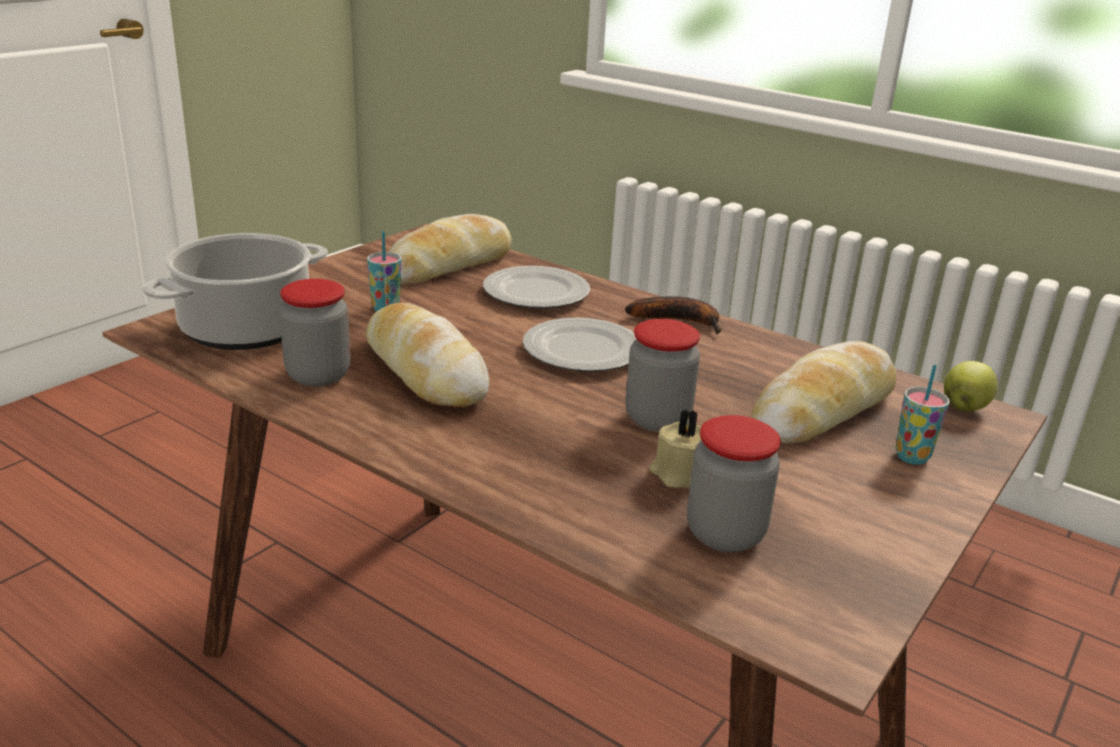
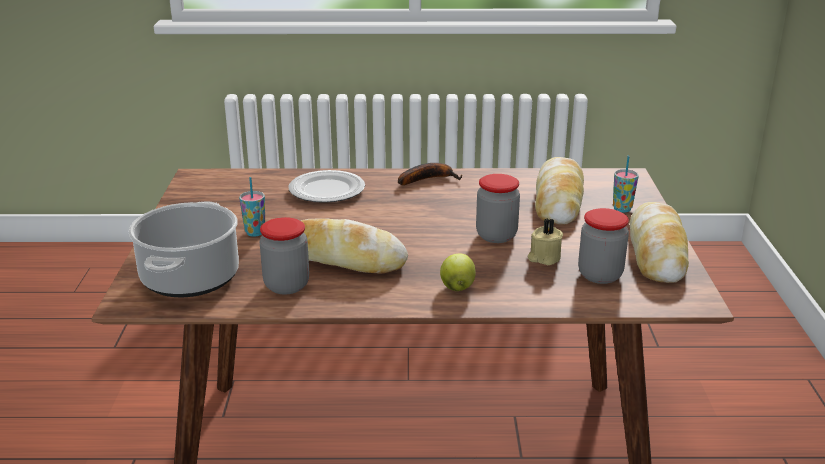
camera: 35 degrees left, 0 degrees up
(449, 265) = (244, 191): bread -> bread (657, 252)
(583, 351) = (406, 214): plate -> none
(964, 408) = (612, 177): apple -> apple (457, 287)

